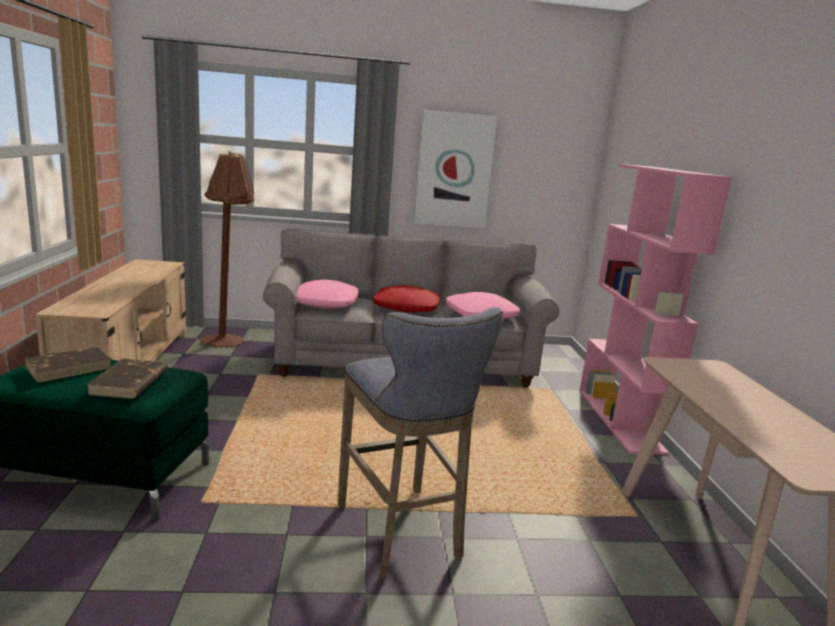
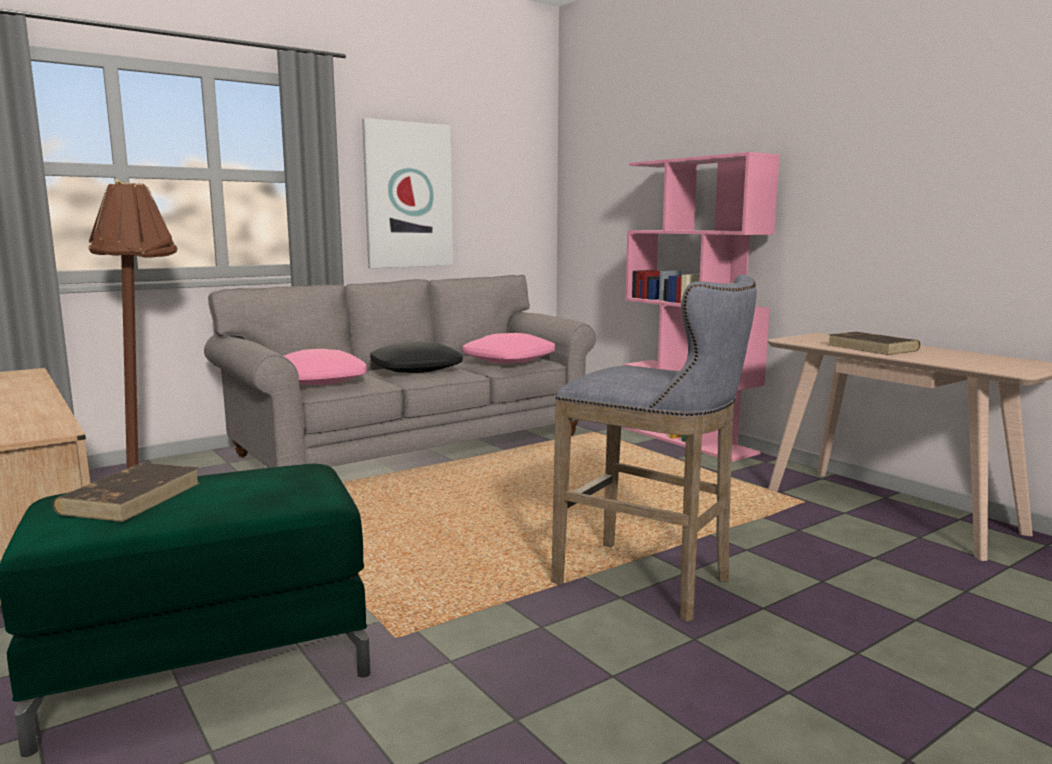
camera: 30 degrees left, 5 degrees down
(129, 383) = (264, 489): brown book -> brown book (873, 348)
(406, 308) = (416, 370): red pillow -> black pillow

